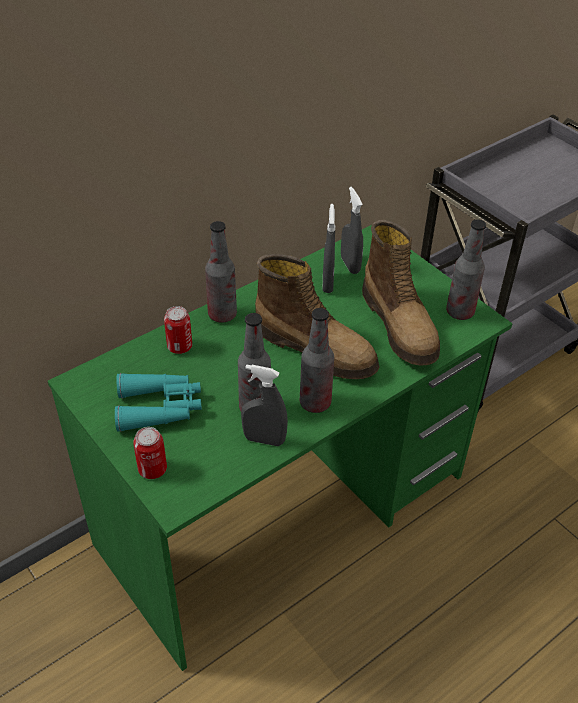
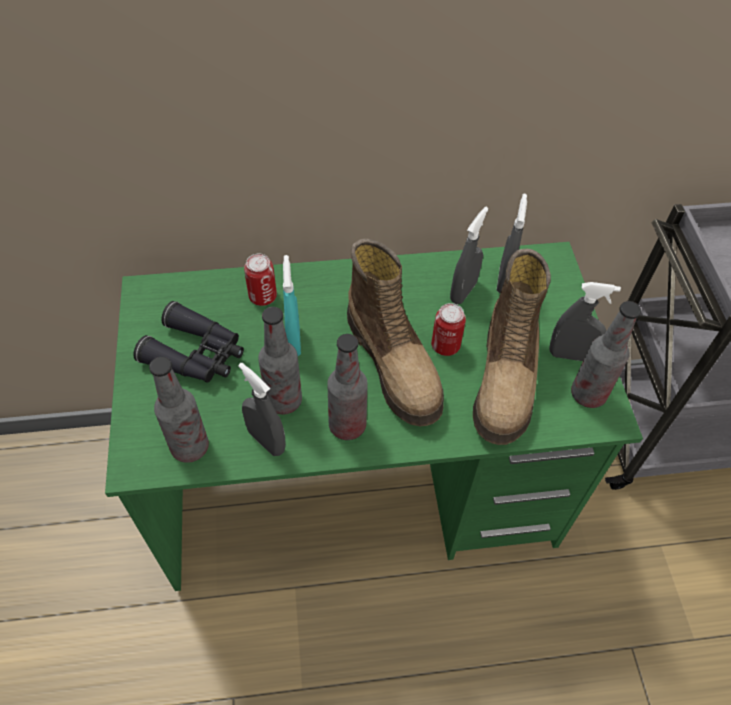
camera: 30 degrees right, 10 degrees up
(152, 469) = (142, 417): can -> can (445, 345)
(160, 407) = (196, 354): turquoise binoculars -> black binoculars
(222, 314) = (329, 280): bottle -> bottle (190, 447)
(230, 367) = (293, 342): none -> turquoise spray bottle
(430, 293) = (570, 355): none -> grey spray bottle

